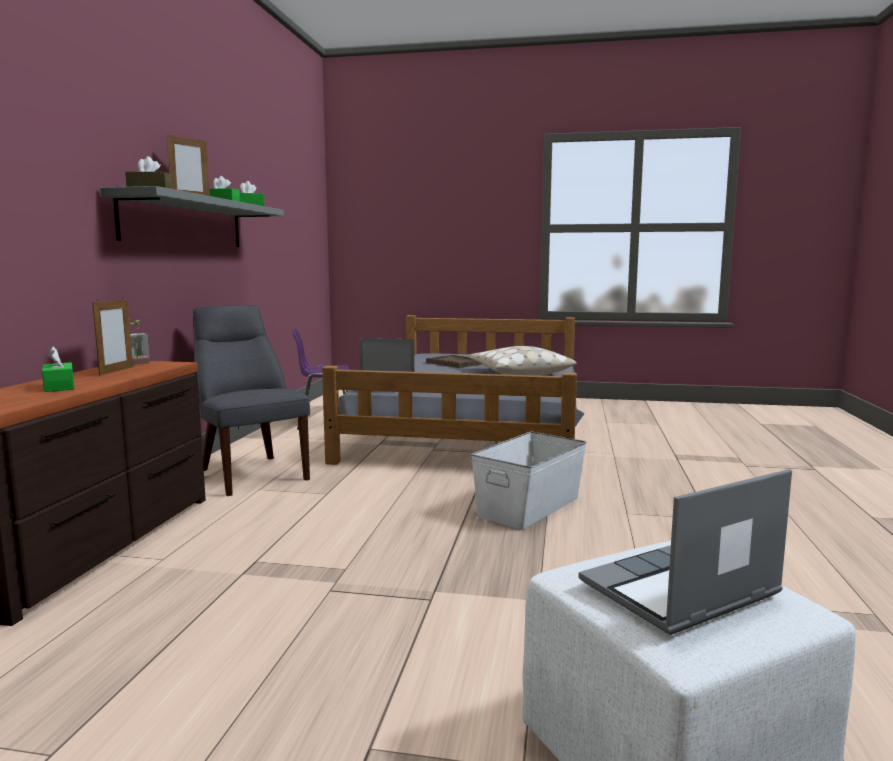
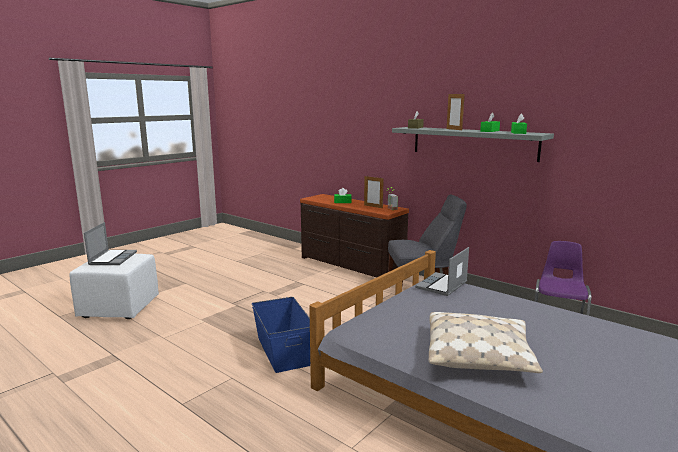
camera: 120 degrees right, 5 degrees up
(455, 363) = (576, 342): brown tray -> none
(530, 506) = (282, 351): white storage box -> blue storage box

